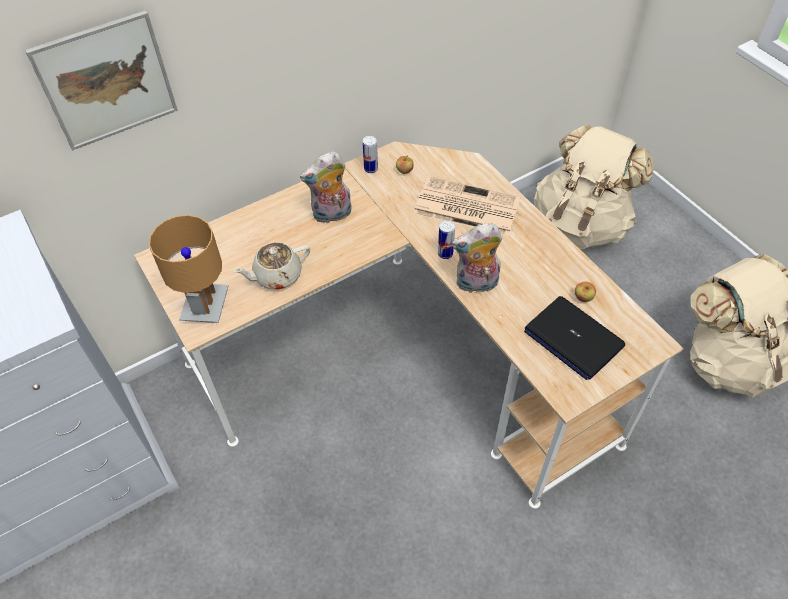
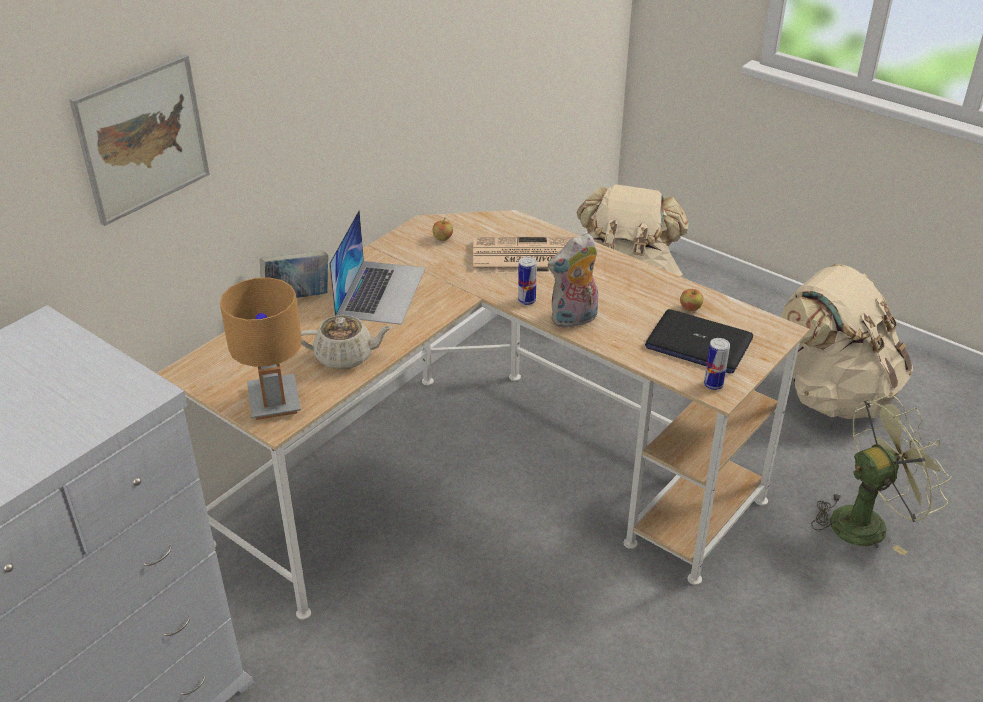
camera: 20 degrees left, 15 degrees down
(265, 207) = (297, 298): none -> book
(277, 276) = (346, 357): beige teapot -> beige teapot turned 135 degrees counterclockwise
(332, 215) = (381, 291): plush toy -> laptop
(371, 169) = (403, 243): can -> can (713, 384)
(704, 492) = (867, 521): none -> green fan

